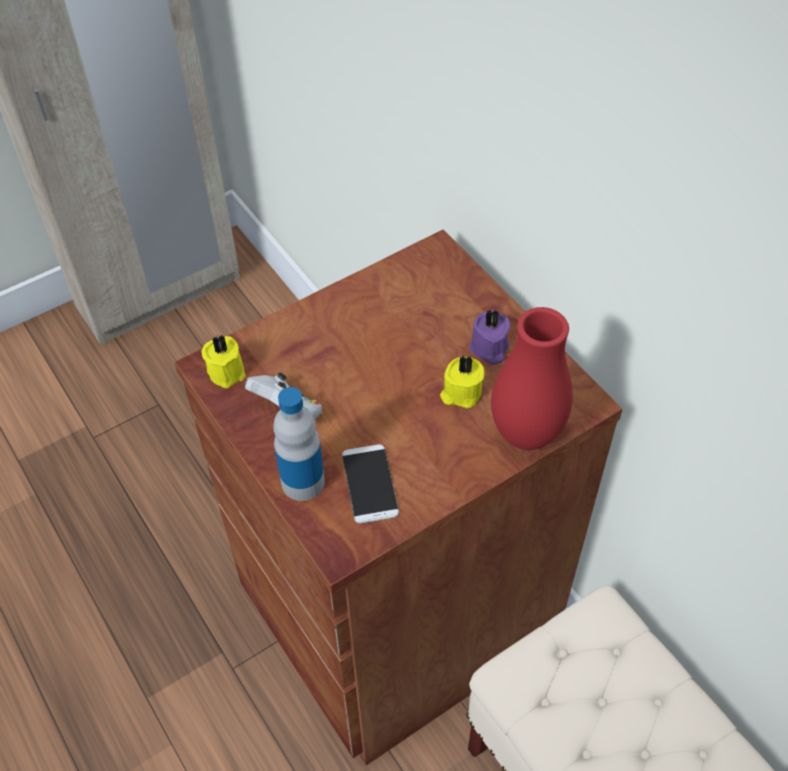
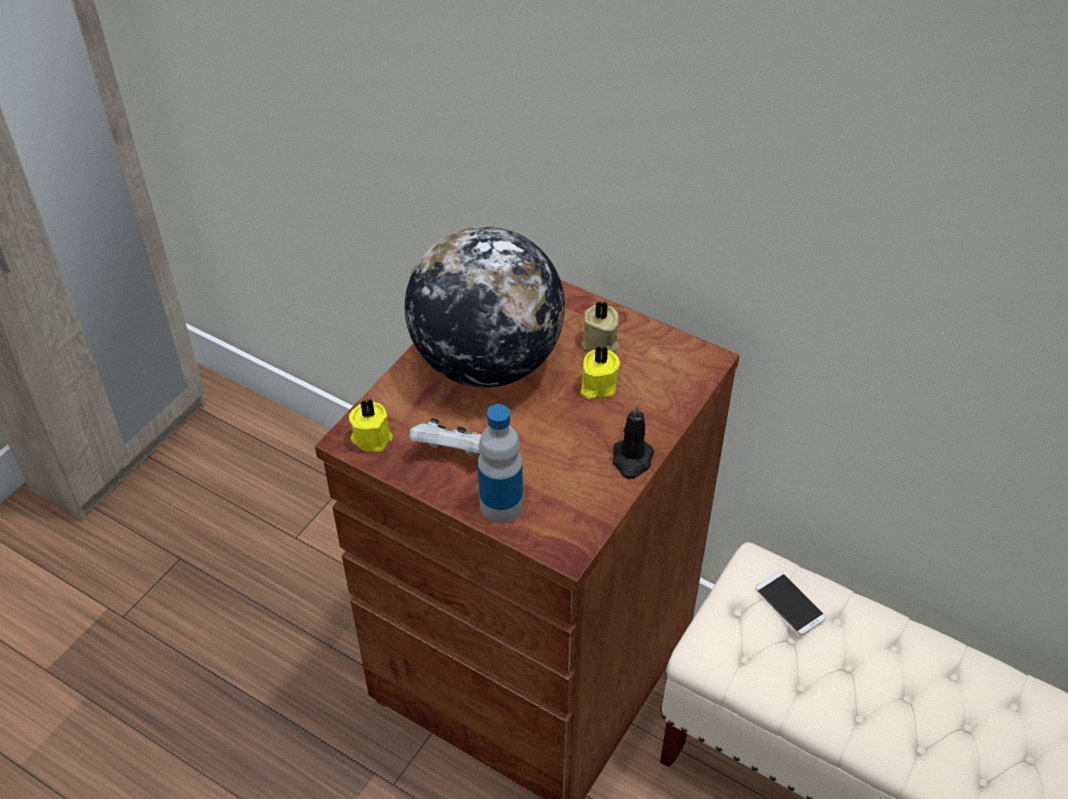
camera: 25 degrees left, 5 degrees down
(370, 333) = (486, 362): none -> globe
(370, 484) = (562, 487): phone -> phone (790, 603)
(452, 481) = (632, 460): none -> black candle
(489, 349) = (600, 342): purple candle -> beige candle
(526, 434) = (672, 401): red vase -> none

